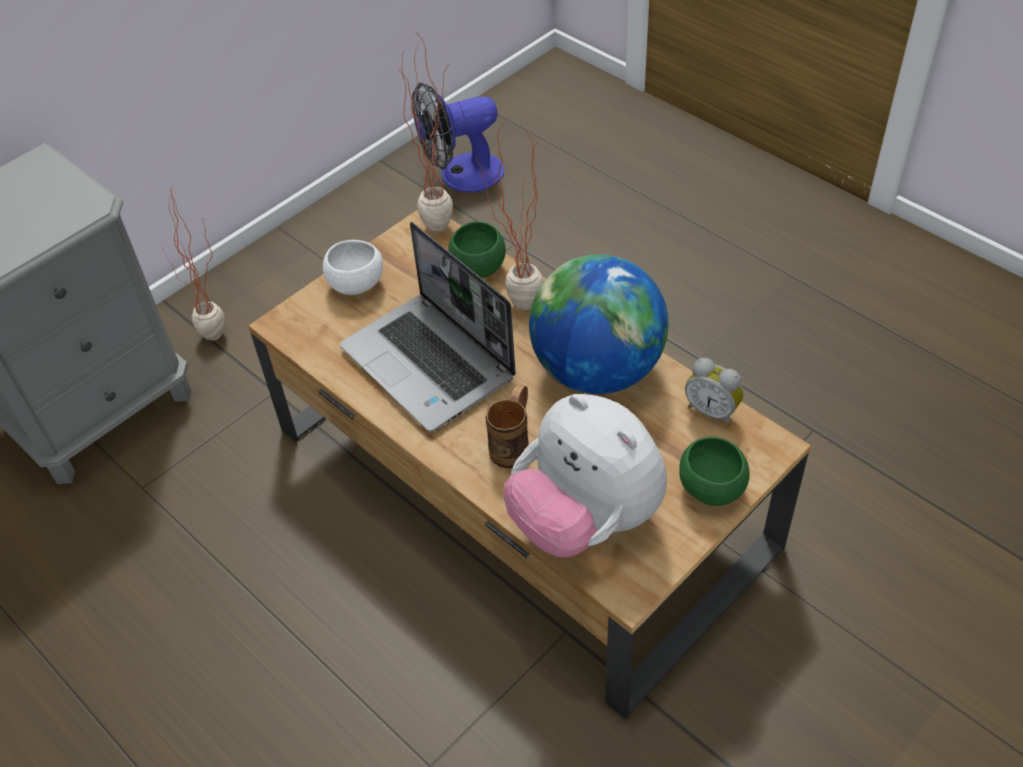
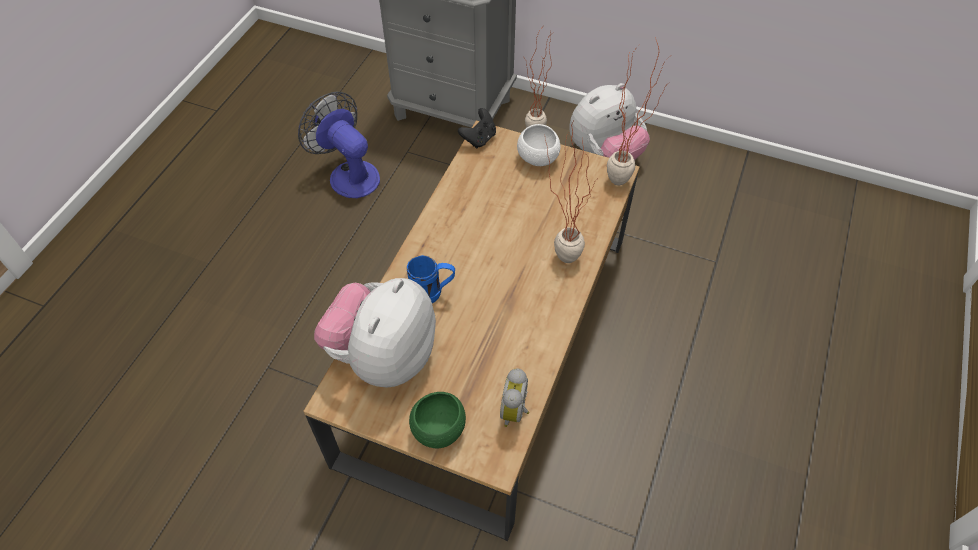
camera: 65 degrees right, 5 degrees up
(284, 331) = (479, 139): none -> black game controller
(297, 280) = (604, 153): none -> plush toy
(430, 363) = (485, 223): laptop -> none
(461, 176) = (765, 203): fan -> fan (348, 174)
(478, 268) = (589, 218): green bowl -> none
(514, 444) = (433, 294): brown mug -> blue mug
(597, 370) = (523, 322): globe -> none

